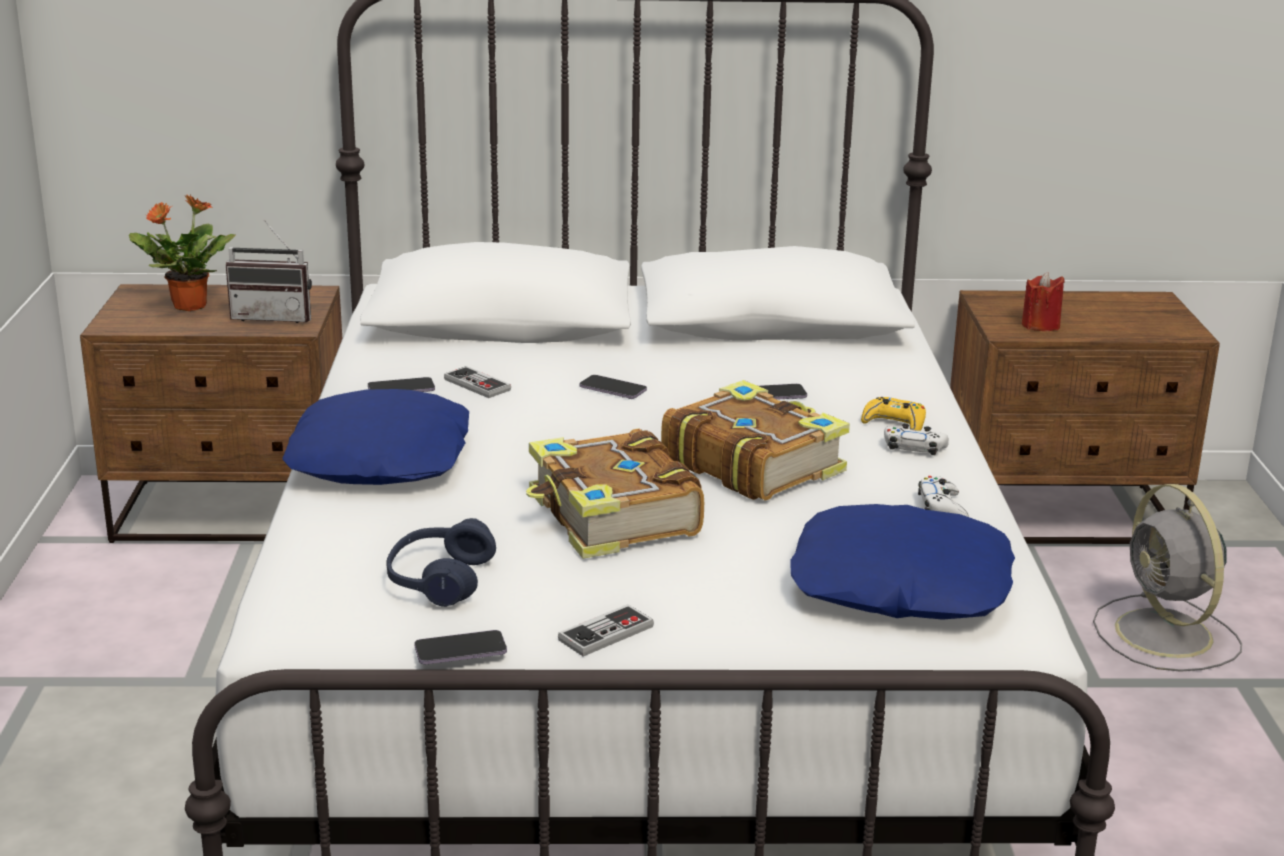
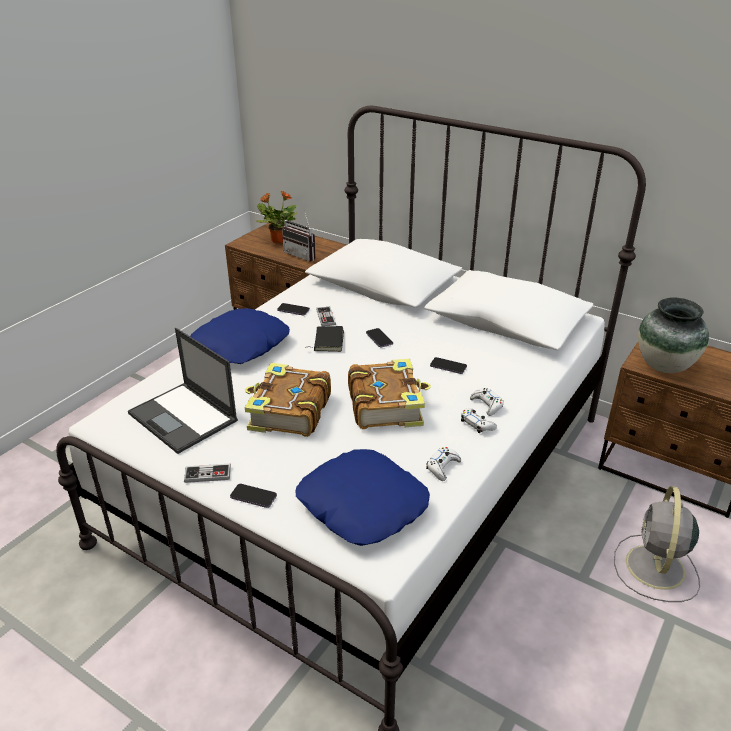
camera: 35 degrees right, 10 degrees up
(439, 580) = (184, 417): blue headphones -> laptop
(460, 650) = (143, 458): phone -> phone (253, 497)
(530, 413) = (327, 341): none -> black book
(894, 423) = (487, 405): yellow game controller -> white game controller
(1040, 325) = (665, 366): red candle -> vase

